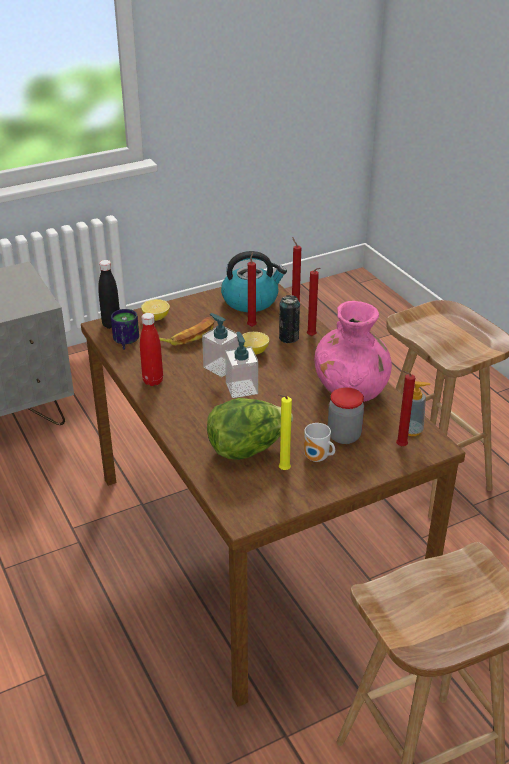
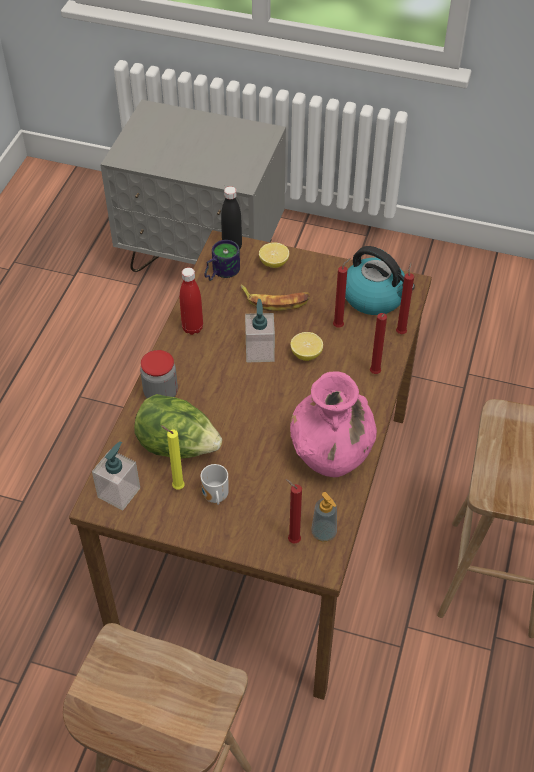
camera: 45 degrees right, 15 degrees up
(241, 388) = (247, 385): soap dispenser -> soap dispenser (119, 492)
(288, 338) = (353, 361): can -> none
(344, 436) = (263, 493): jar -> jar (161, 394)

